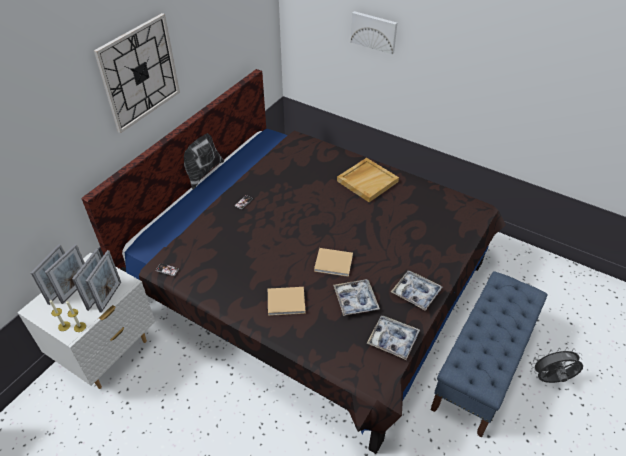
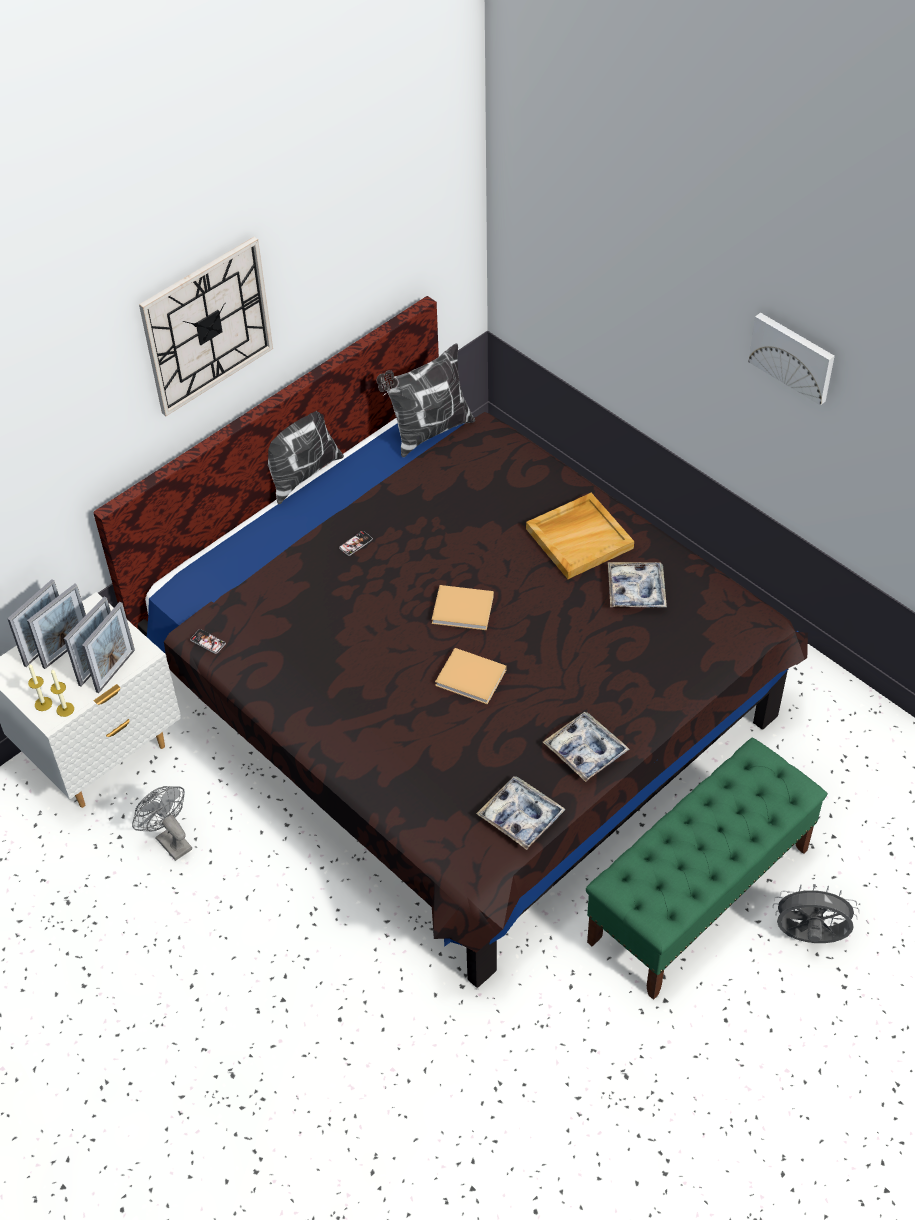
camera: 15 degrees right, 5 degrees up
(160, 398) = (169, 840): none -> grey fan
(267, 143) = (428, 432): none -> pillow
(287, 302) = (378, 728): beige book -> beige book (464, 609)
(355, 300) = (485, 745): tray -> tray (636, 590)
(374, 31) = (633, 273): picture -> picture (793, 356)
(481, 367) = (699, 894): blue bench -> green bench

